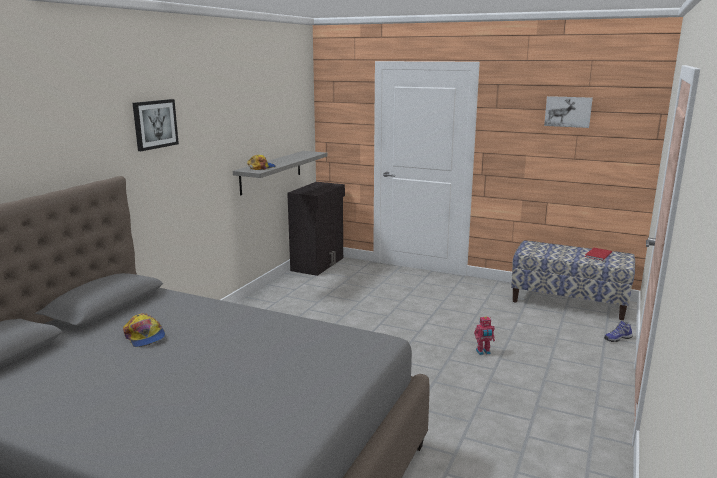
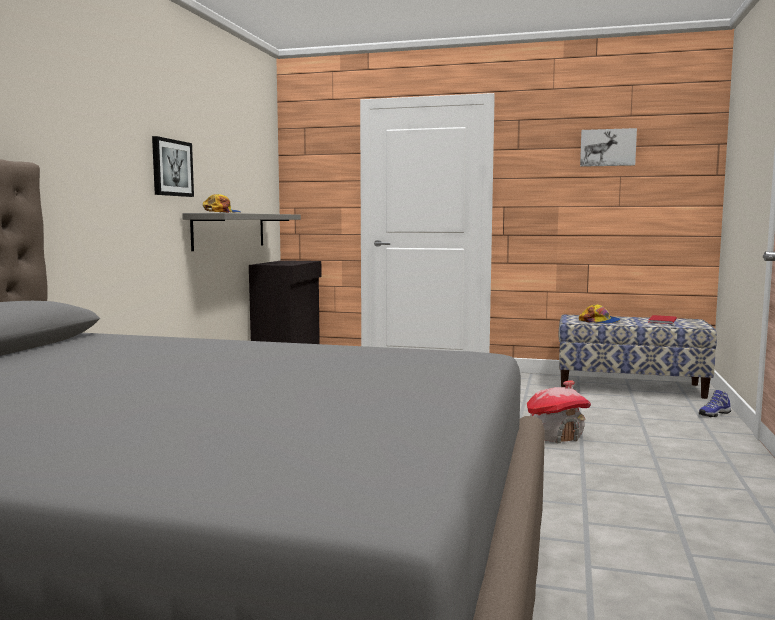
camera: 10 degrees left, 10 degrees down
(145, 336) = (86, 365): cap -> cap (600, 321)
(155, 124) = (82, 110): picture -> picture (171, 168)
(483, 352) = (556, 435): toy robot -> toy house

